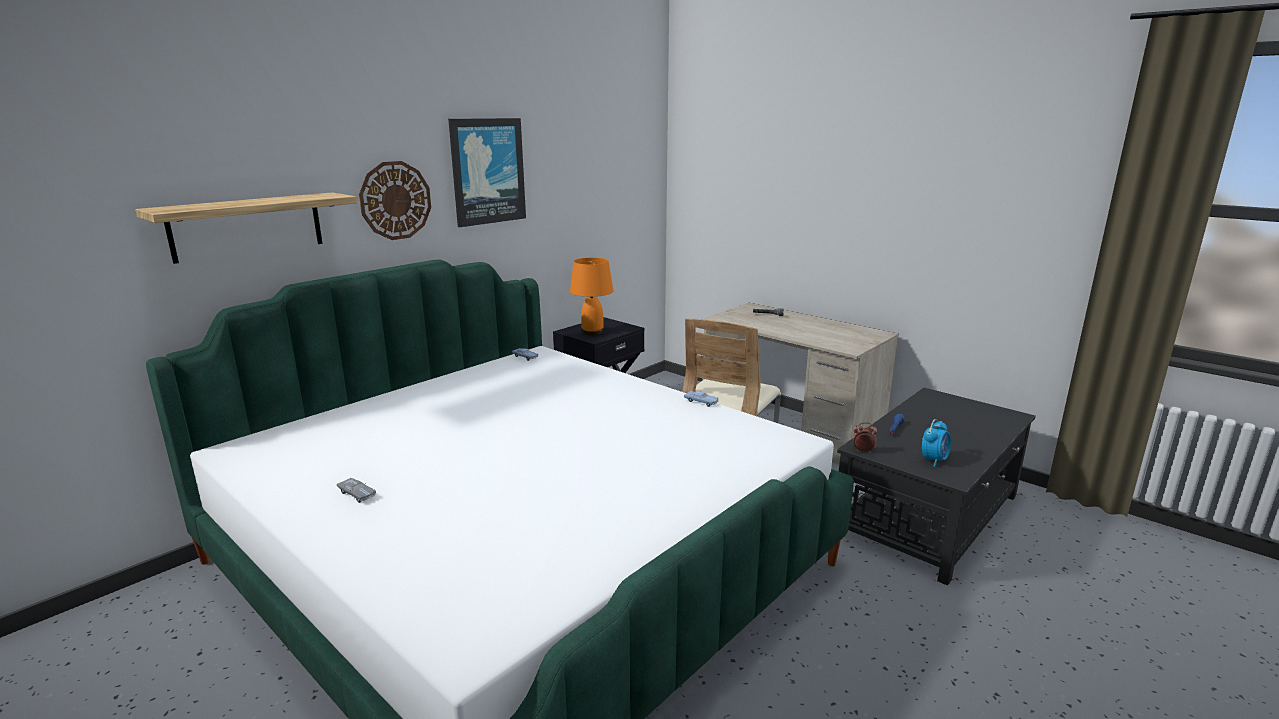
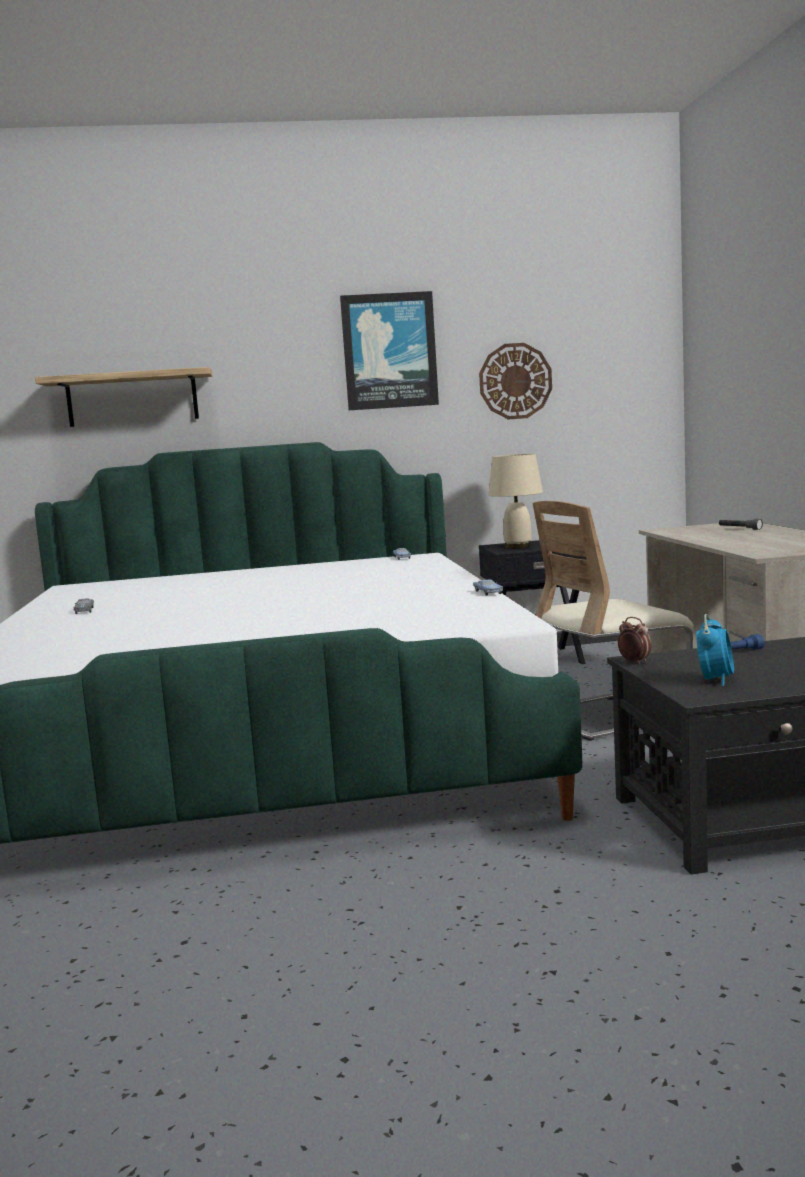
camera: 40 degrees right, 10 degrees down
(395, 200) = (277, 380): wall clock -> wall clock (515, 381)
(592, 332) = (518, 547): orange table lamp -> beige table lamp
(934, 460) = (715, 680): alarm clock -> alarm clock turned 60 degrees counterclockwise

